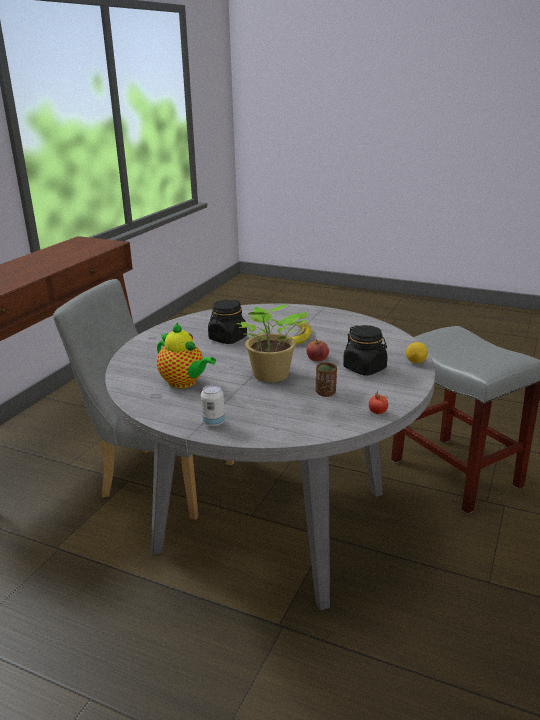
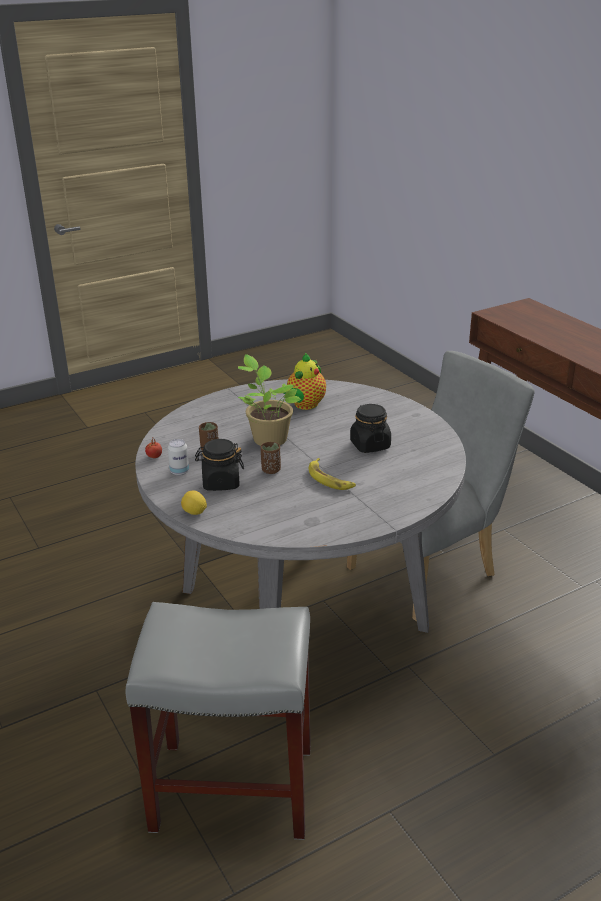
camera: 125 degrees right, 5 degrees up
(184, 383) = (304, 405): teapot -> teapot turned 45 degrees counterclockwise
(213, 423) = (232, 400): can -> can (179, 472)
(317, 358) = (271, 470): apple -> brown cup

